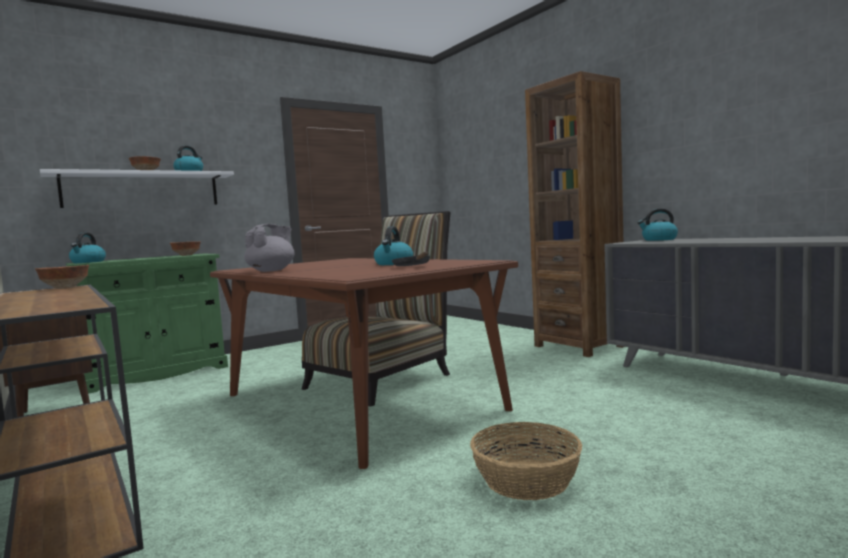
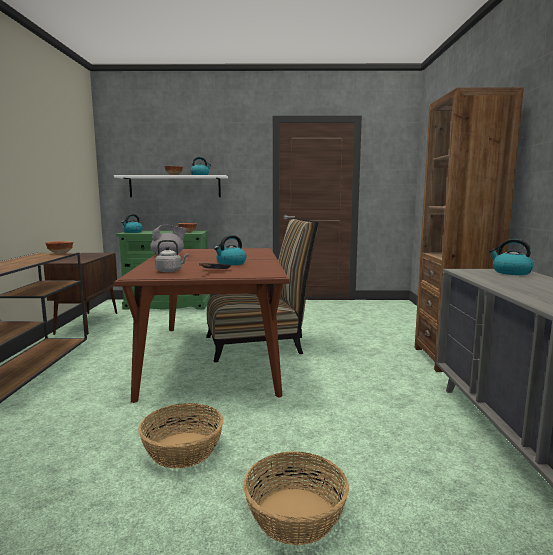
camera: 35 degrees right, 5 degrees up
(365, 272) = (170, 271): none -> grey kettle
(722, 476) = (295, 515): none -> basket

